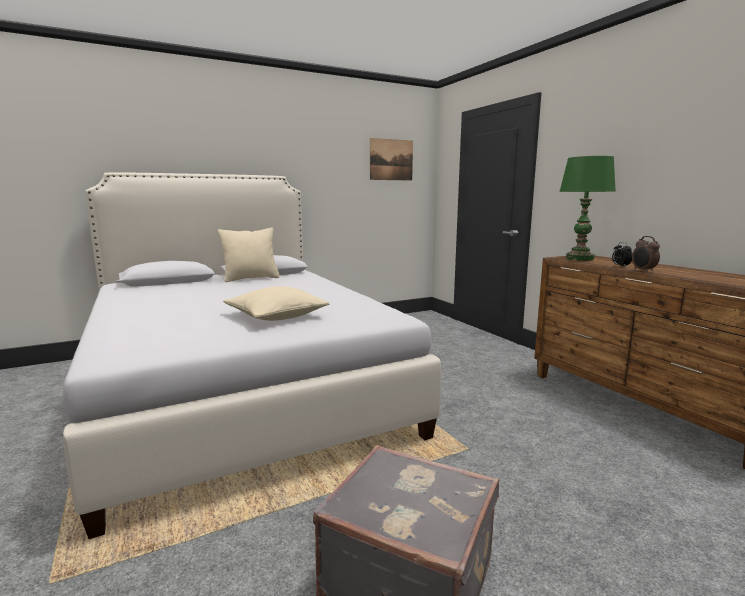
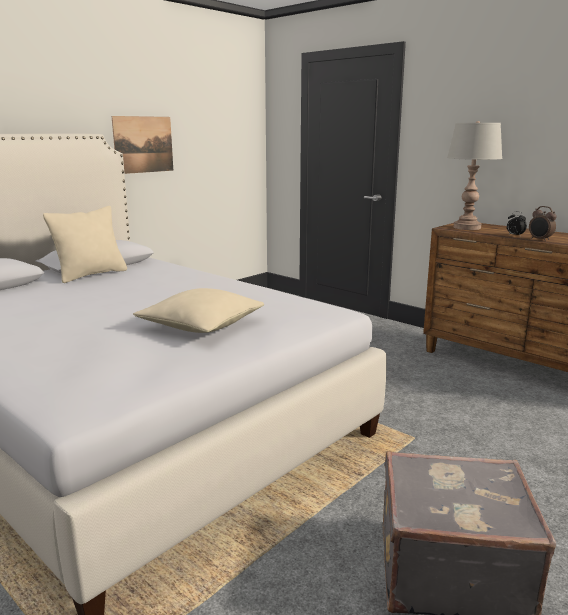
camera: 20 degrees left, 5 degrees up
(391, 159) = (219, 109): picture -> picture (143, 144)
(579, 258) = (467, 227): green table lamp -> grey table lamp

